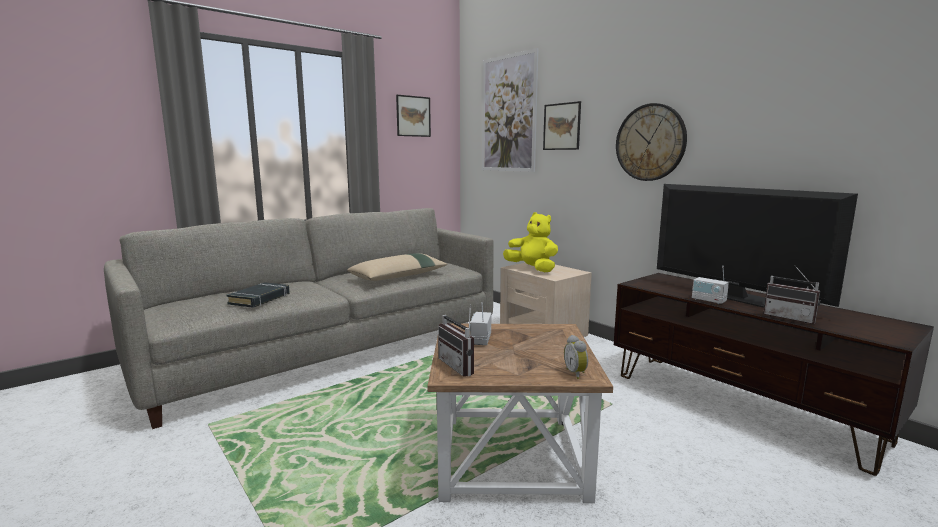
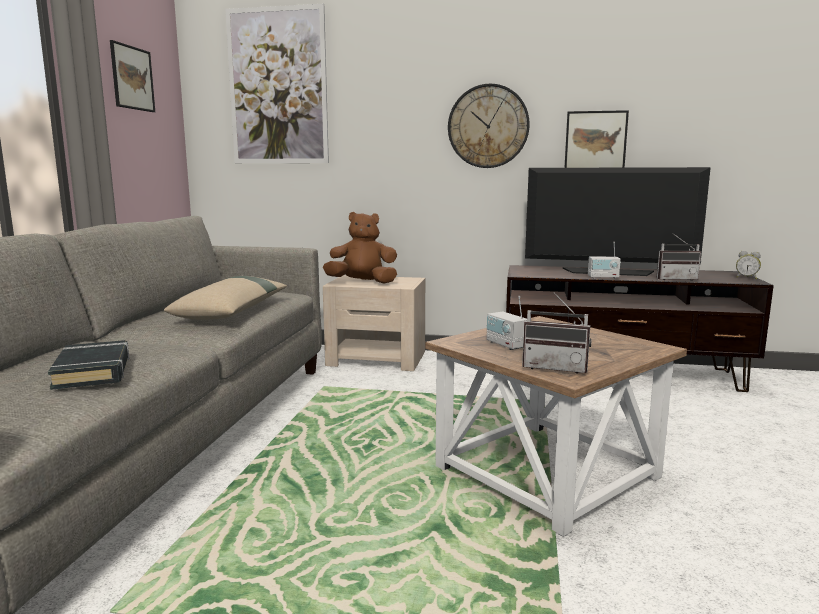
camera: 40 degrees left, 0 degrees up
(532, 269) = (362, 283): yellow plush toy -> brown plush toy
(562, 126) = (368, 106): picture -> picture (595, 141)
(576, 373) = (645, 347): alarm clock -> alarm clock (746, 278)

